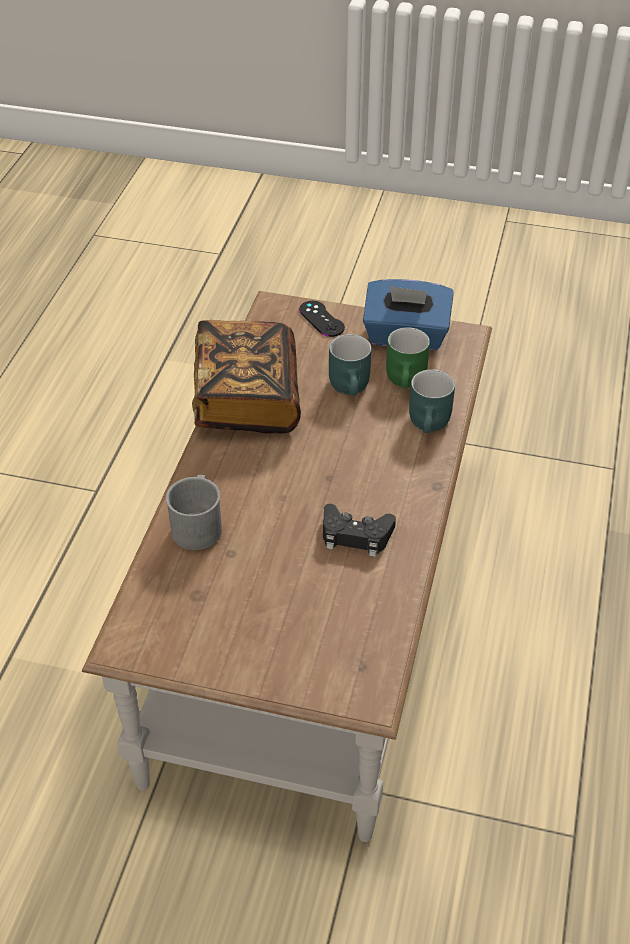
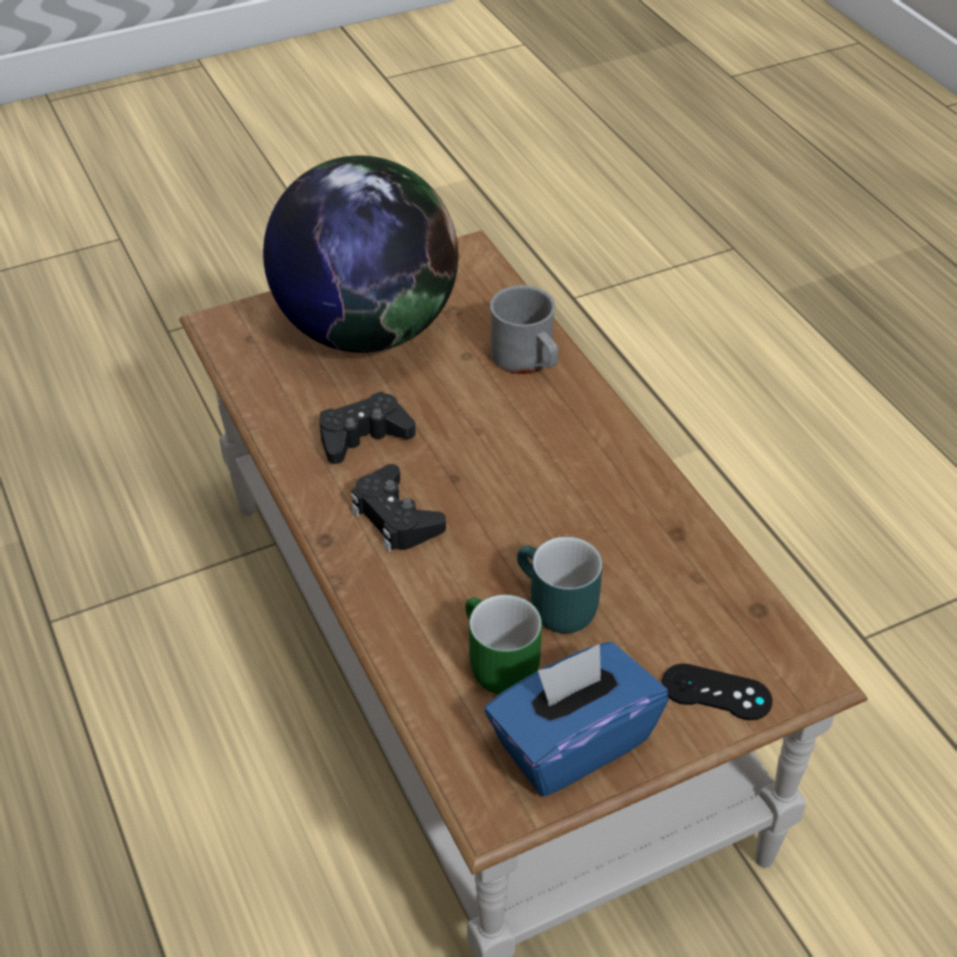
camera: 140 degrees right, 0 degrees up
(247, 399) = (652, 511): book -> none
(273, 618) = (366, 330): none -> globe
(385, 475) = (395, 517): none -> black game controller
(432, 424) = (402, 616): turquoise mug -> none

